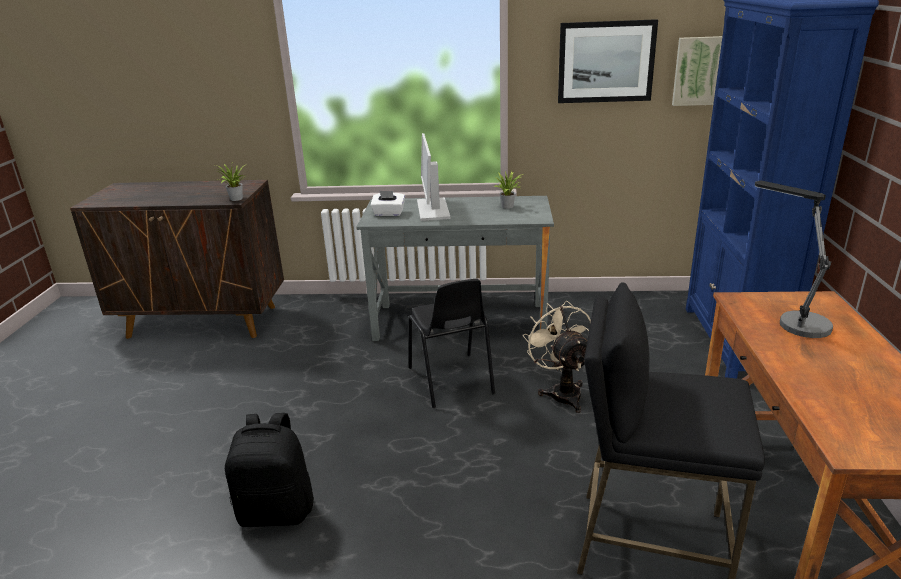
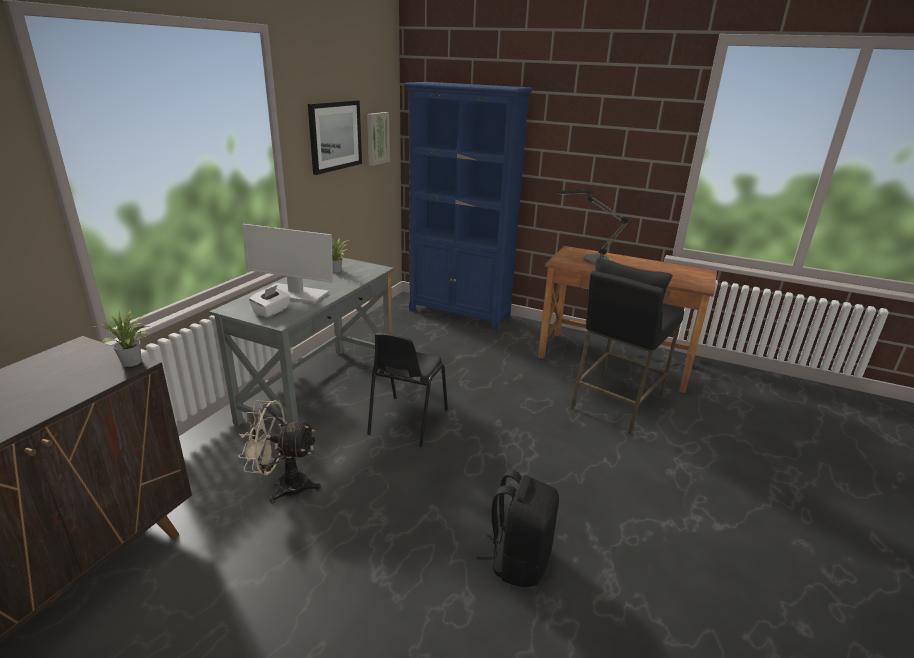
camera: 70 degrees left, 0 degrees up
(451, 381) = (407, 422): black chair -> black chair turned 105 degrees clockwise
(561, 391) = (461, 381): beige fan -> beige fan (284, 486)

